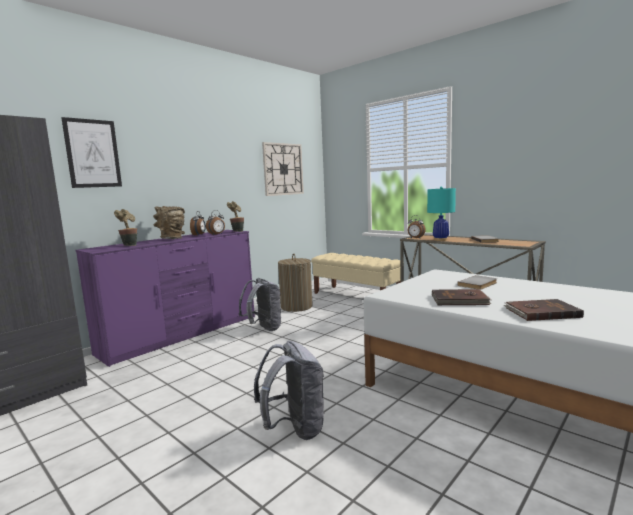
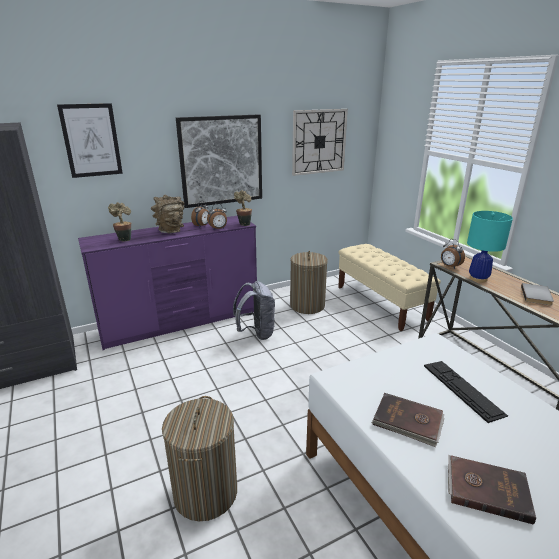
camera: 20 degrees right, 15 degrees up
(209, 180) = (221, 160): none -> picture
(294, 429) = (205, 492): grey backpack -> laundry basket
(479, 284) = (462, 389): grey book -> keyboard

